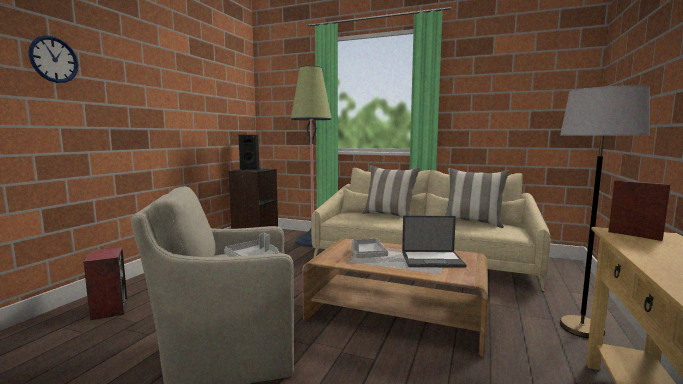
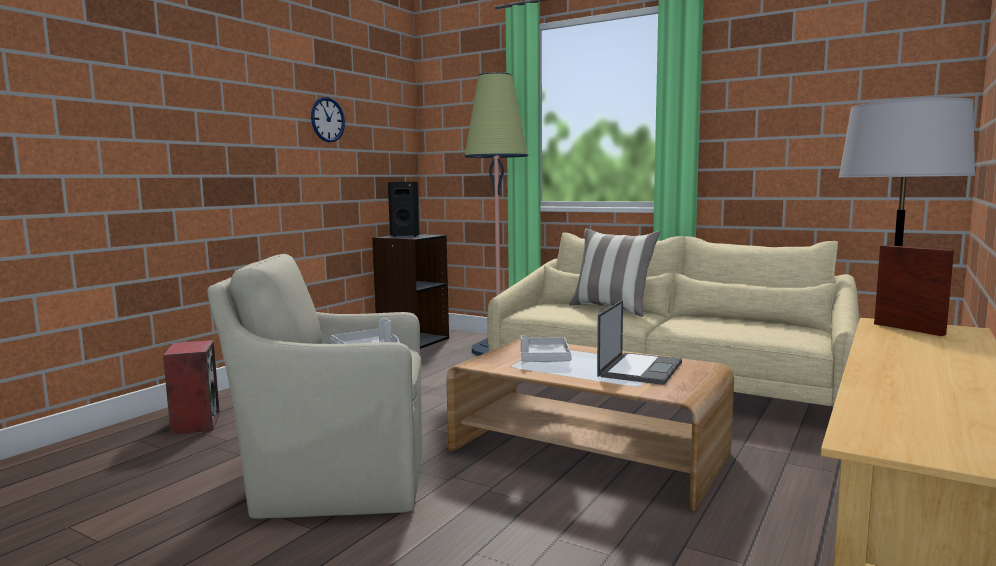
camera: 10 degrees right, 0 degrees up
(54, 59) = (132, 86): wall clock -> wall clock (327, 119)
(433, 259) = (640, 369): laptop -> laptop turned 75 degrees counterclockwise
(473, 222) = (744, 321): pillow -> none

